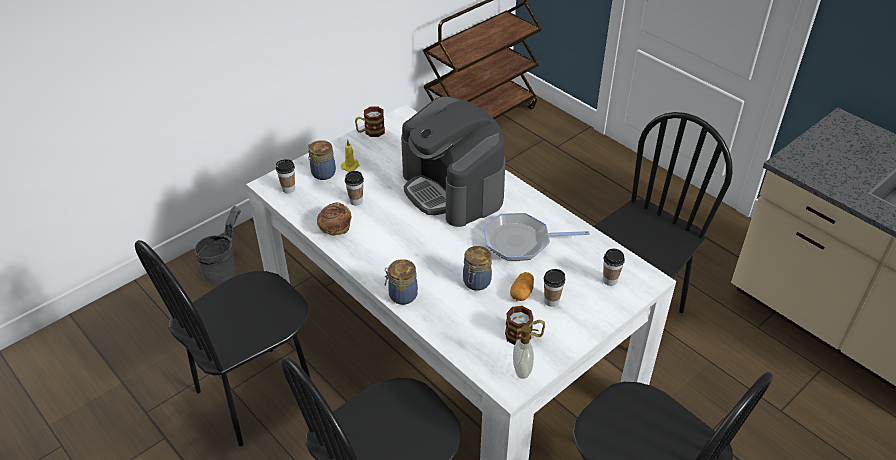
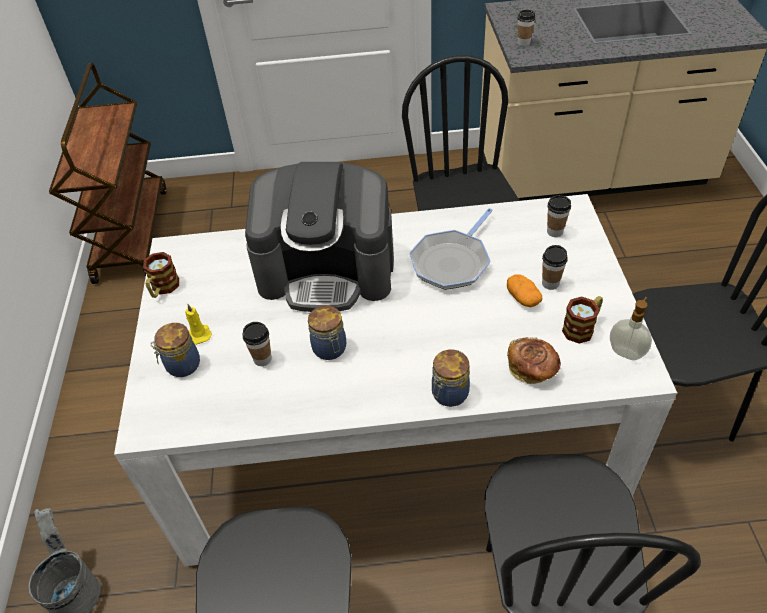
camera: 50 degrees left, 5 degrees up
(288, 189) = (173, 413): cup -> cup (524, 43)
(334, 227) = (285, 400): bread -> bread (532, 369)
(476, 283) = (480, 324): jar -> jar (330, 349)

